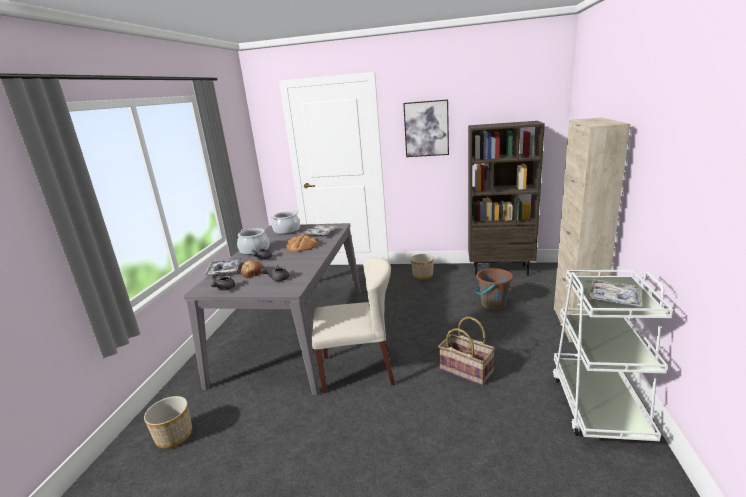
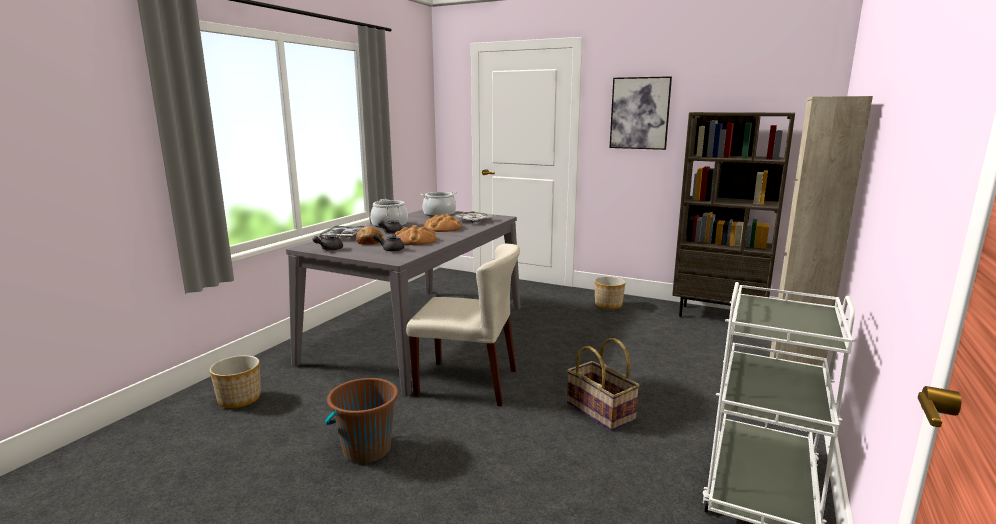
camera: 15 degrees right, 5 degrees down
(290, 264) = (415, 240): none -> bread
(493, 304) = (683, 350): brown bucket -> brown bucket (366, 449)
(614, 298) = (784, 322): tray -> none

